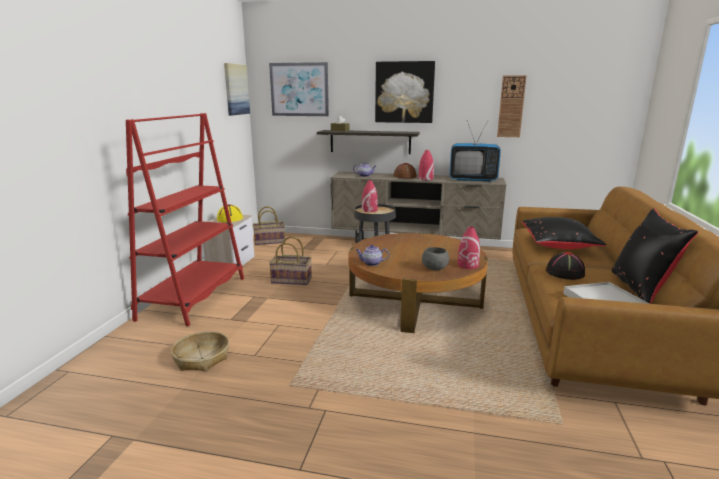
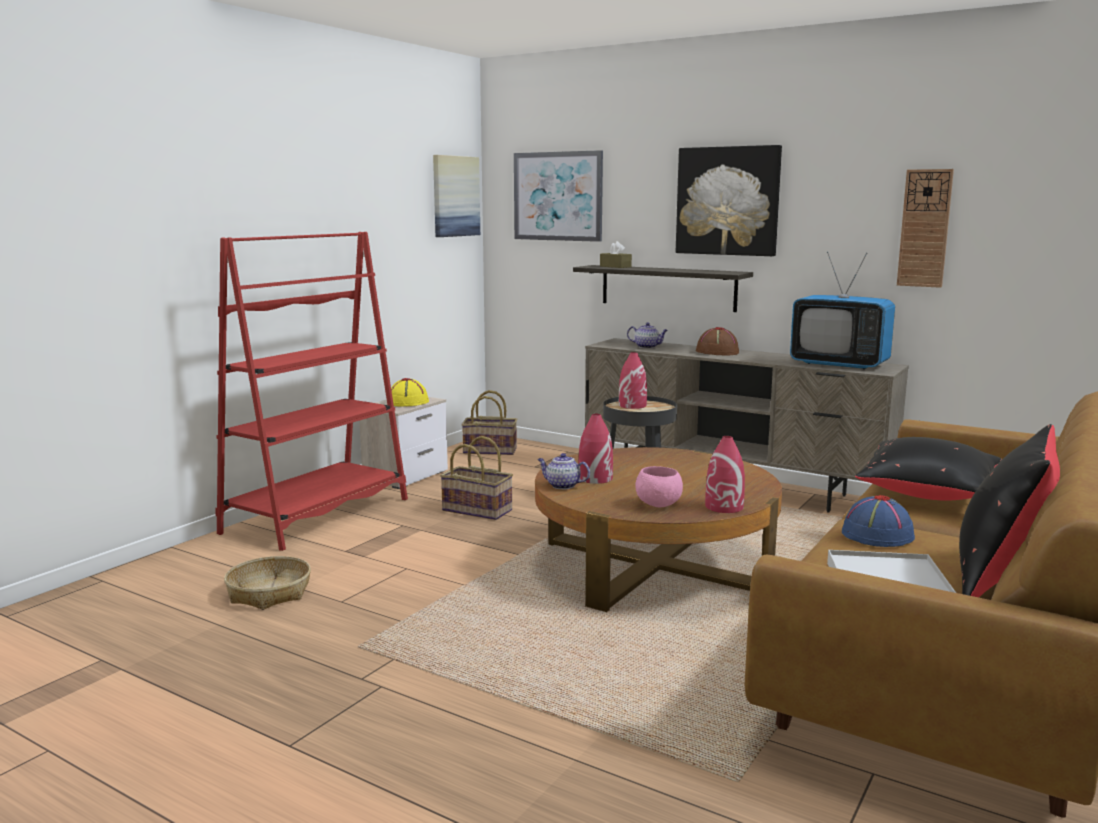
camera: 20 degrees right, 5 degrees down
(425, 179) = (749, 358): red vase -> red vase (595, 478)
(434, 269) = (658, 505): grey bowl -> pink bowl
(565, 273) = (876, 535): black hat -> blue hat

